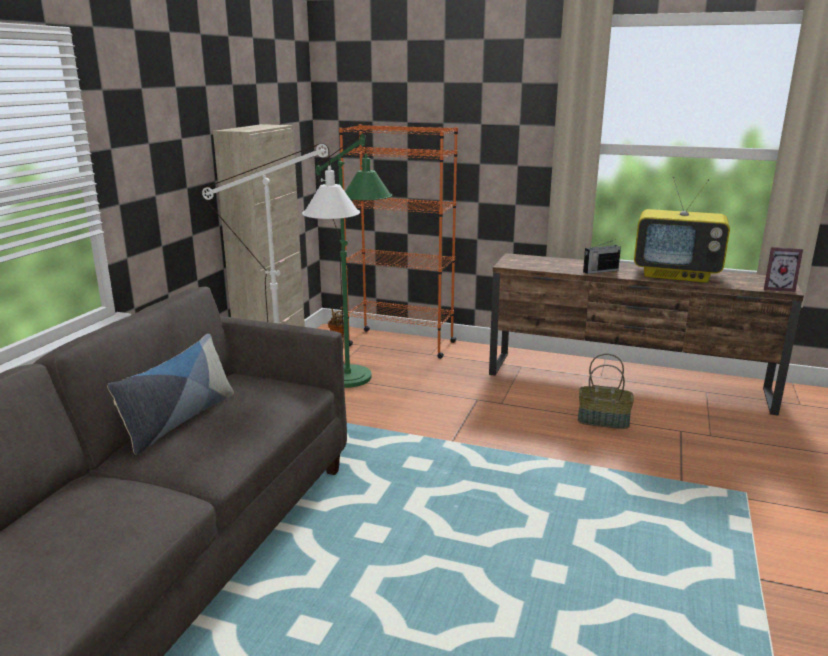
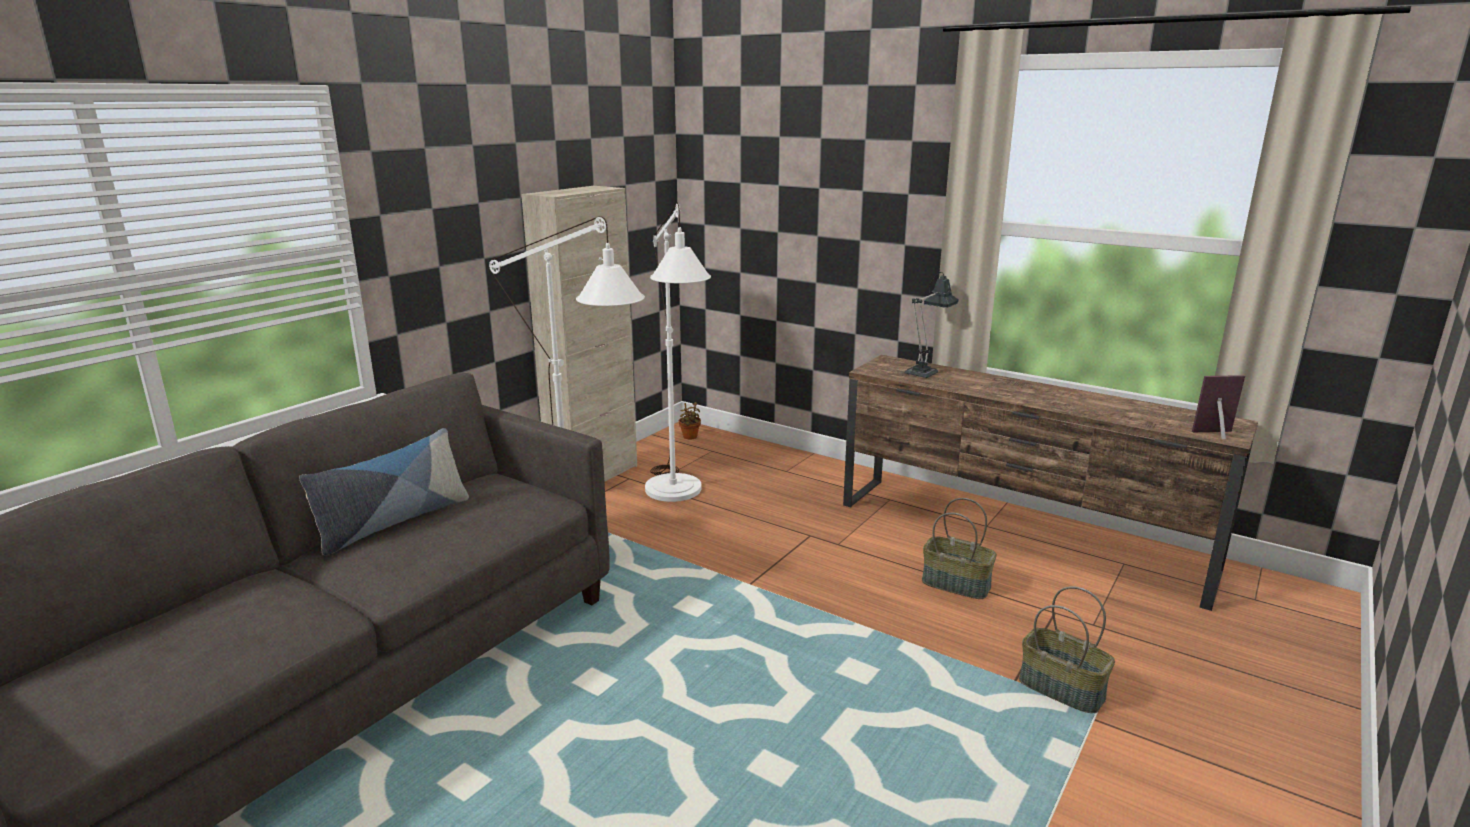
camera: 15 degrees right, 0 degrees up
(353, 382) = (676, 496): green floor lamp -> white floor lamp
(400, 343) = (758, 453): orange bookcase -> none
(548, 263) = (924, 372): none -> table lamp
(600, 271) = (983, 389): radio -> none
(677, 274) = (1086, 402): television -> none
(715, 482) = (1062, 689): none -> basket
(777, 288) = (1217, 435): picture frame -> picture frame turned 150 degrees clockwise

